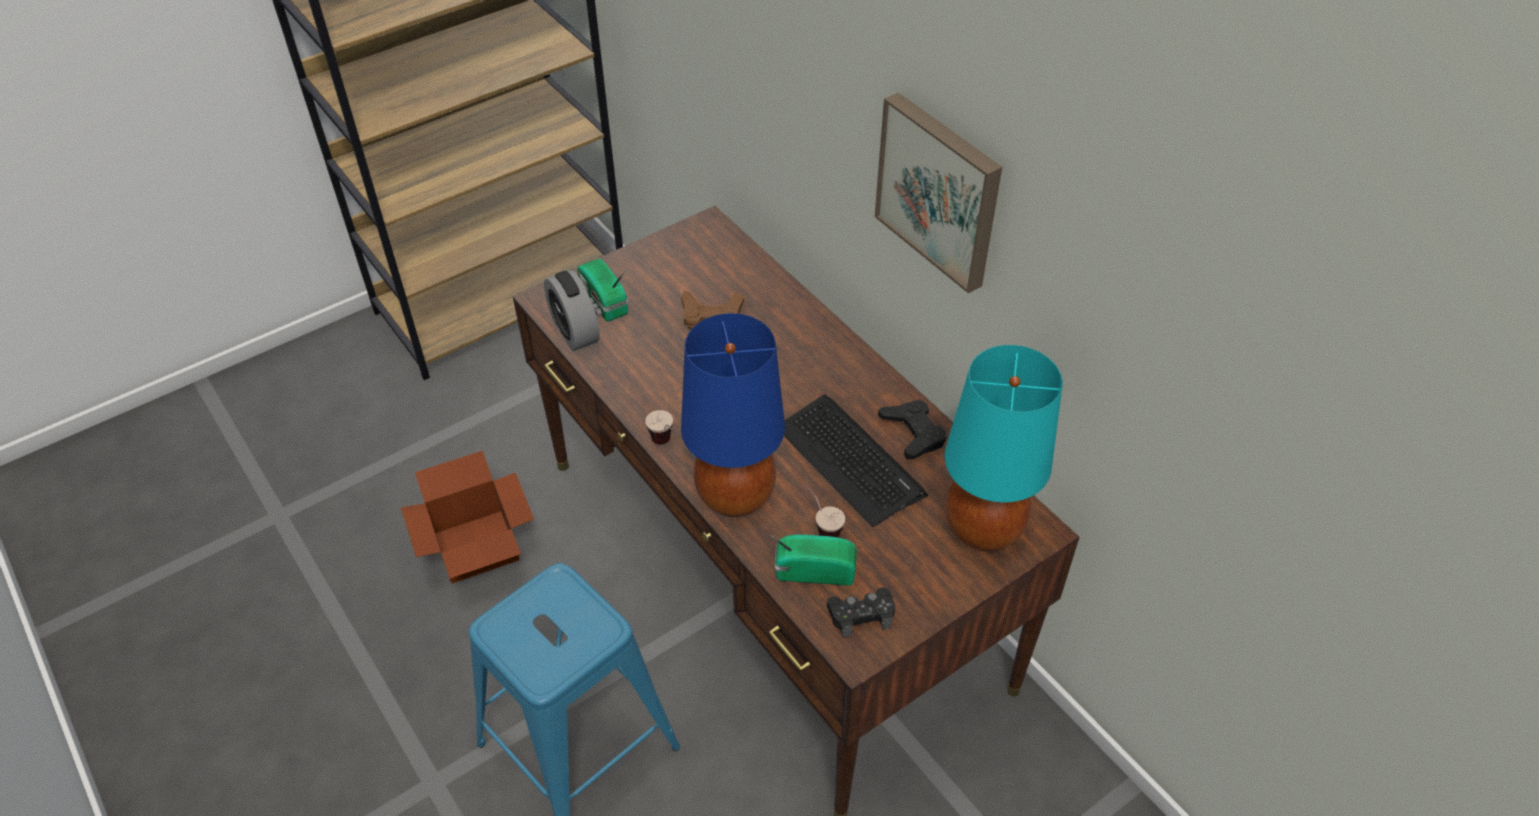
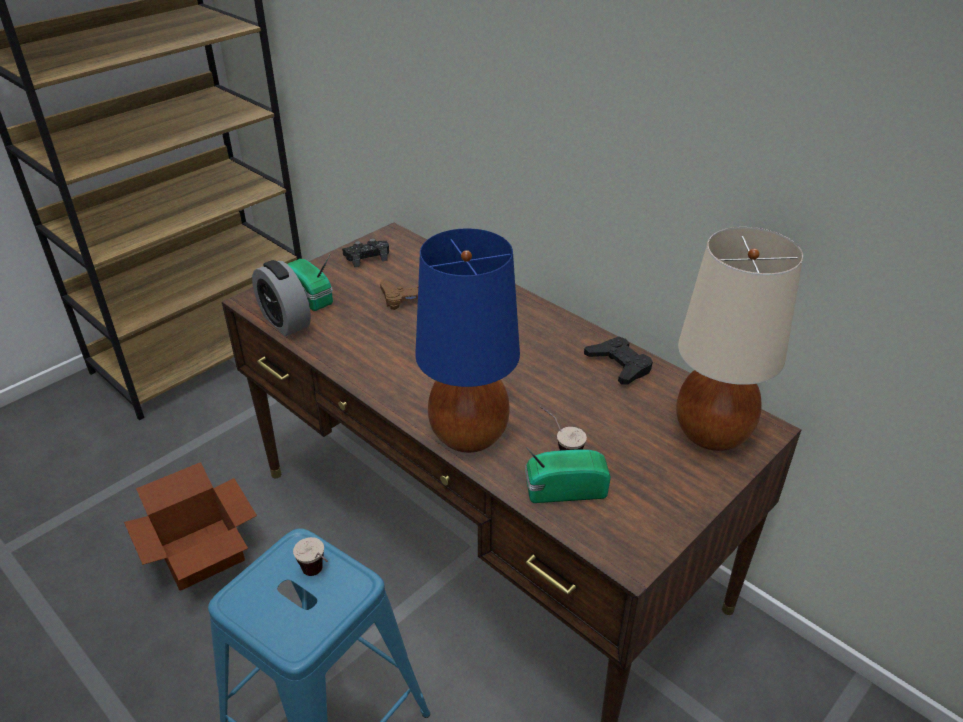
camera: 10 degrees left, 10 degrees down
(665, 445) = (390, 401): cup -> cup (318, 576)
(850, 460) = (569, 393): keyboard -> none
(861, 615) = (624, 524): black game controller -> black game controller (367, 257)
(940, 190) = (629, 118): picture -> none
(984, 528) = (713, 433): turquoise table lamp -> beige table lamp

